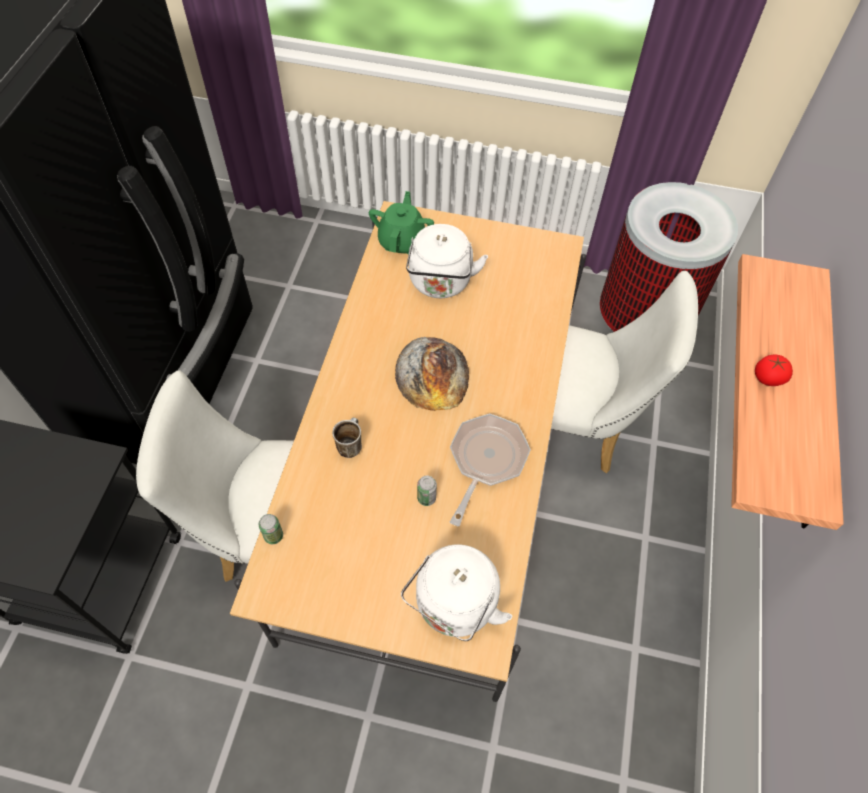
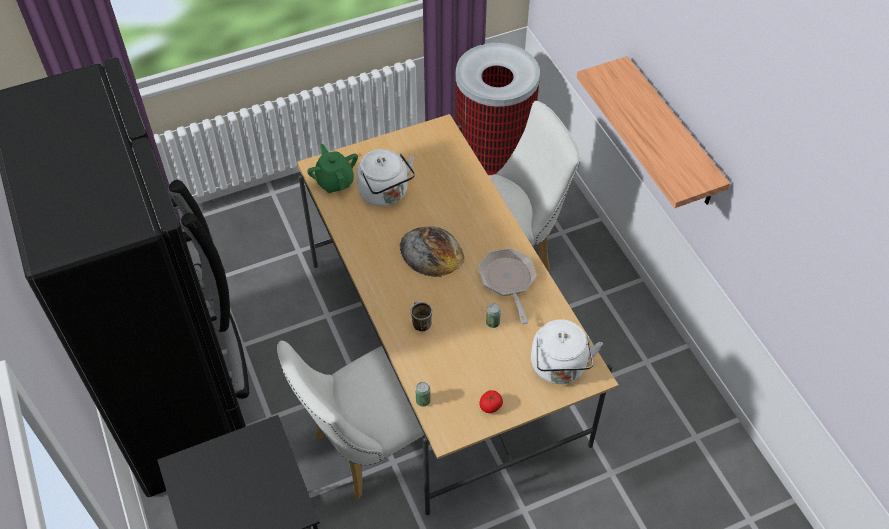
camera: 35 degrees left, 5 degrees down
(768, 378) = (643, 132): tomato -> tomato (490, 406)

